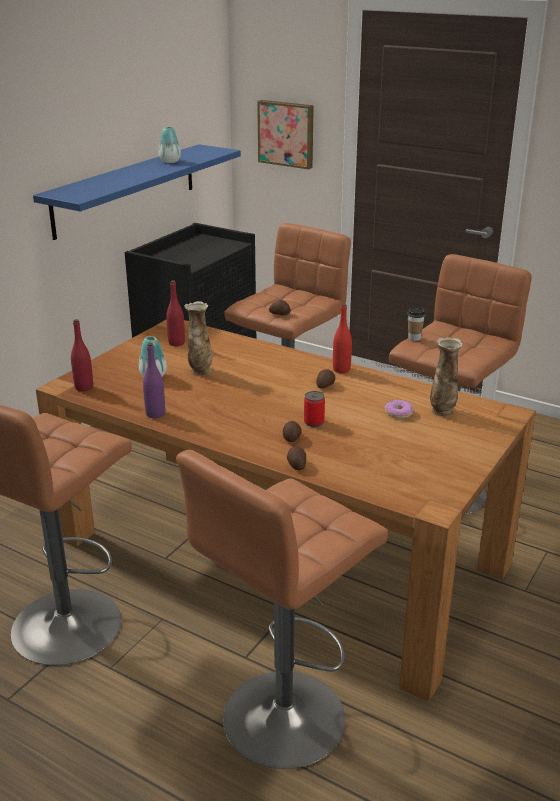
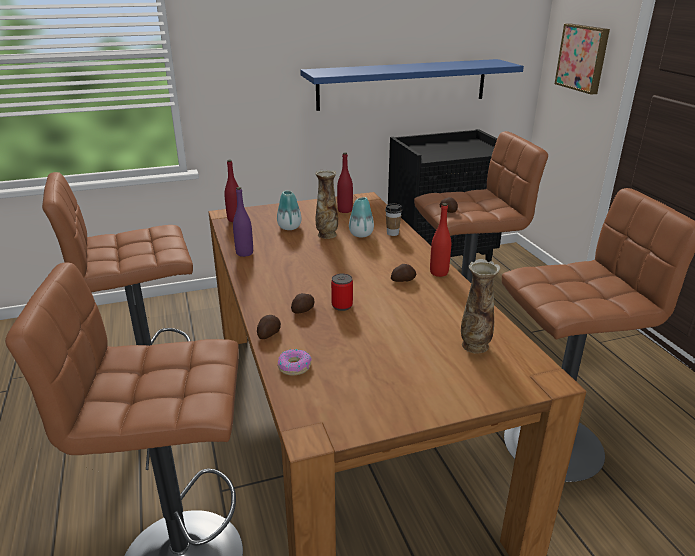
camera: 40 degrees right, 0 degrees up
(170, 161) = (445, 65): vase -> vase (361, 234)
(398, 413) = (428, 329): donut -> donut (294, 366)
(414, 338) = (541, 267): cup -> cup (392, 233)

